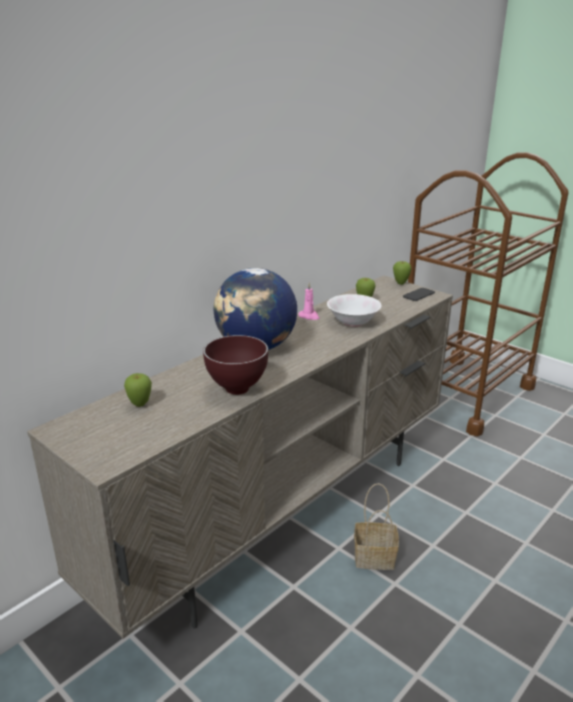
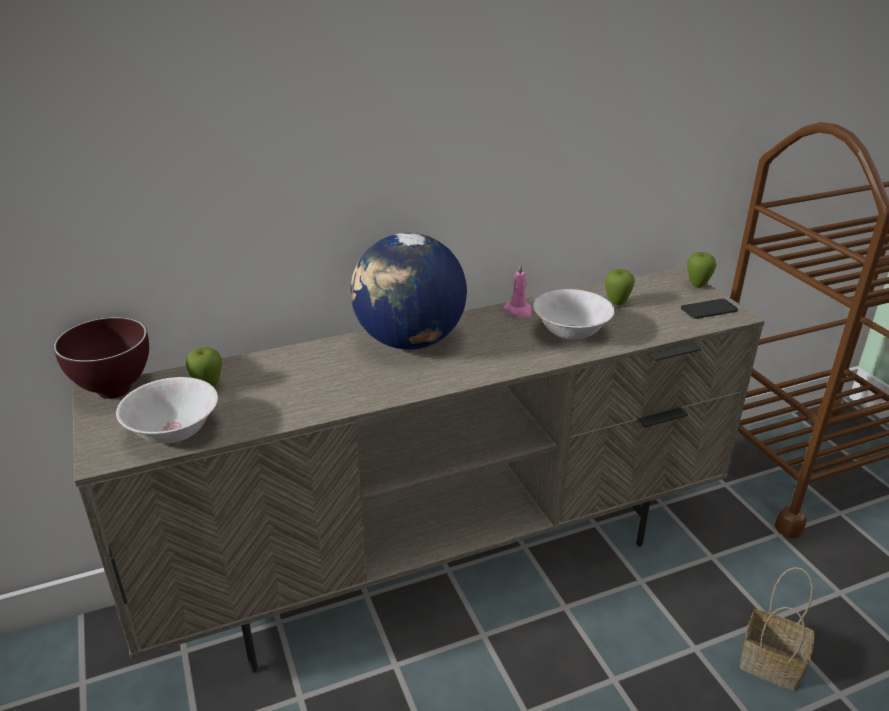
camera: 25 degrees right, 5 degrees up
(143, 437) = (173, 432): none -> white bowl
(236, 389) = (333, 395): brown bowl -> brown bowl (115, 390)
(375, 557) = (524, 665): basket -> basket (773, 663)

